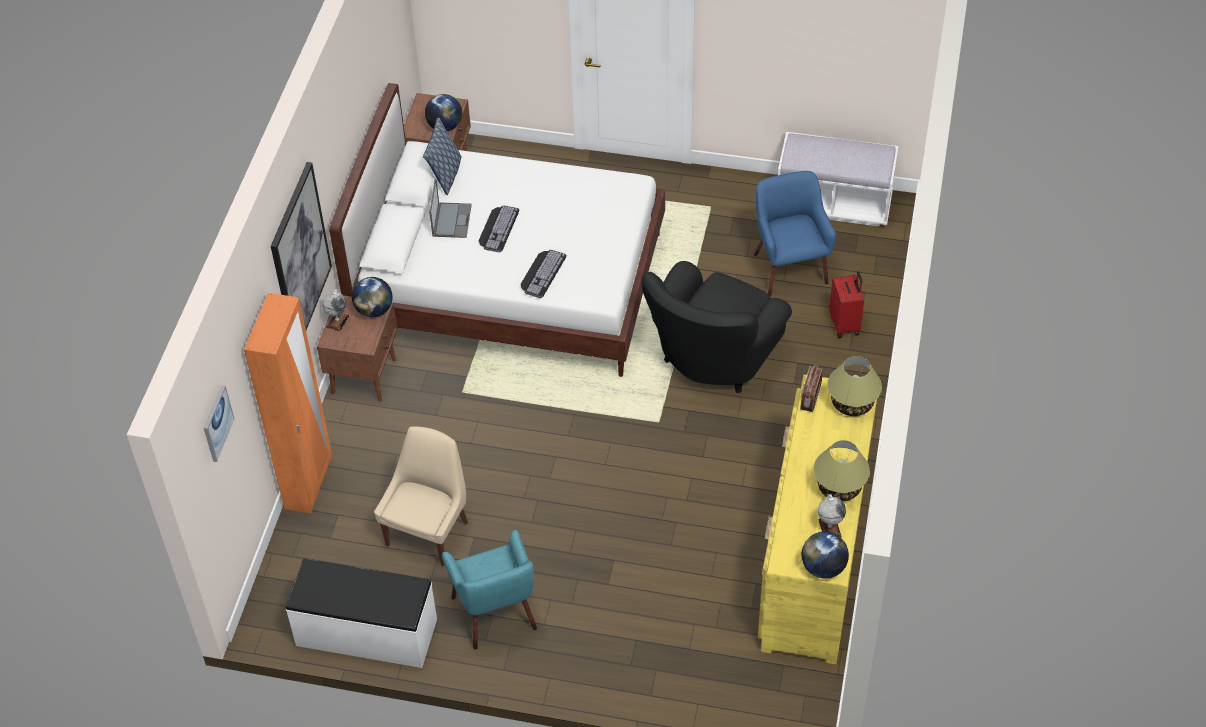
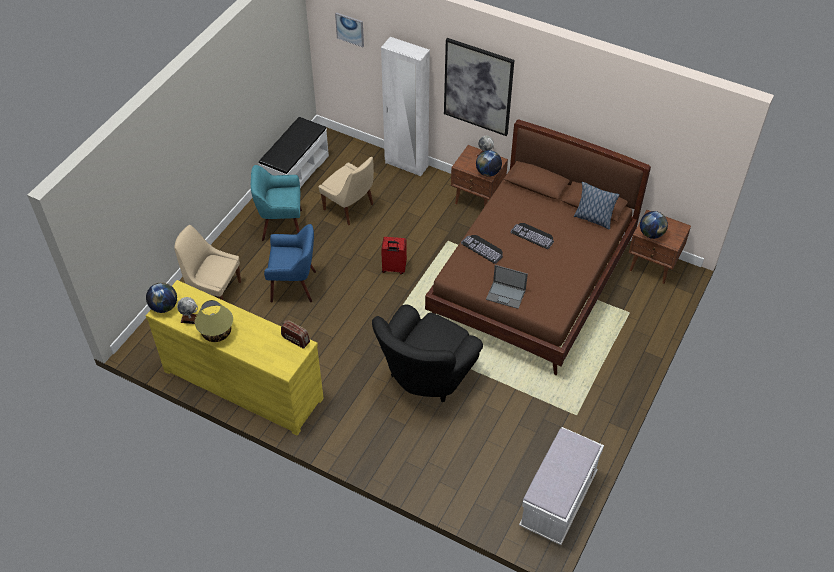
camera: 105 degrees right, 0 degrees up
(309, 483) = (406, 165): orange wardrobe -> white wardrobe
(451, 220) = (549, 214): laptop -> laptop (506, 295)
(510, 284) = (532, 282): white bed -> brown bed
(664, 656) = (214, 291): none -> beige chair
(713, 359) = (426, 375): black armchair -> black armchair turned 105 degrees counterclockwise
(789, 268) = (498, 447): blue armchair -> blue armchair (294, 285)
(845, 325) = (429, 466): red suitcase -> red suitcase (394, 268)
(851, 404) = (279, 361): table lamp -> none

